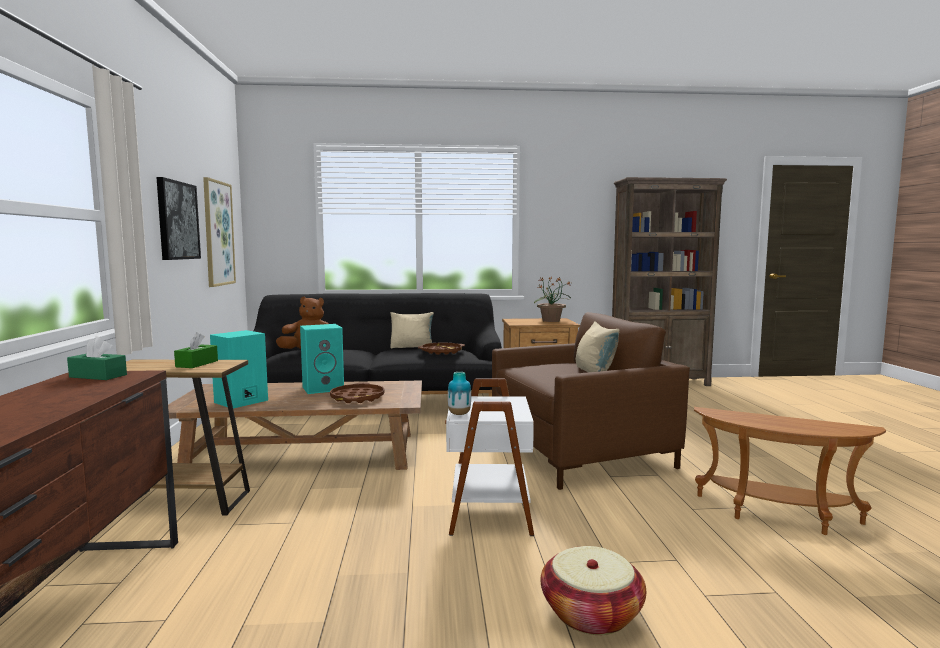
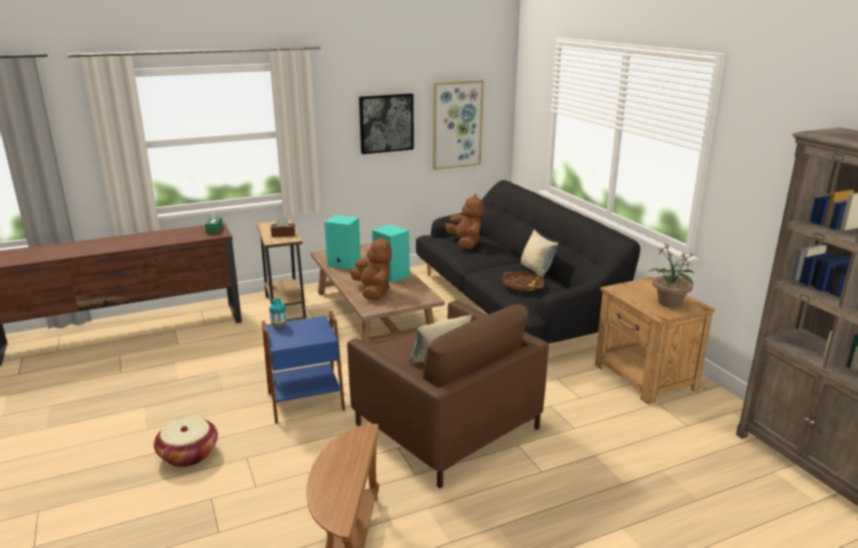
camera: 70 degrees right, 15 degrees up
(197, 364) = (283, 234): green tissue box -> brown tissue box
(357, 398) = (373, 292): brown tray -> brown plush toy
(487, 512) = (305, 400): white side table -> blue side table

